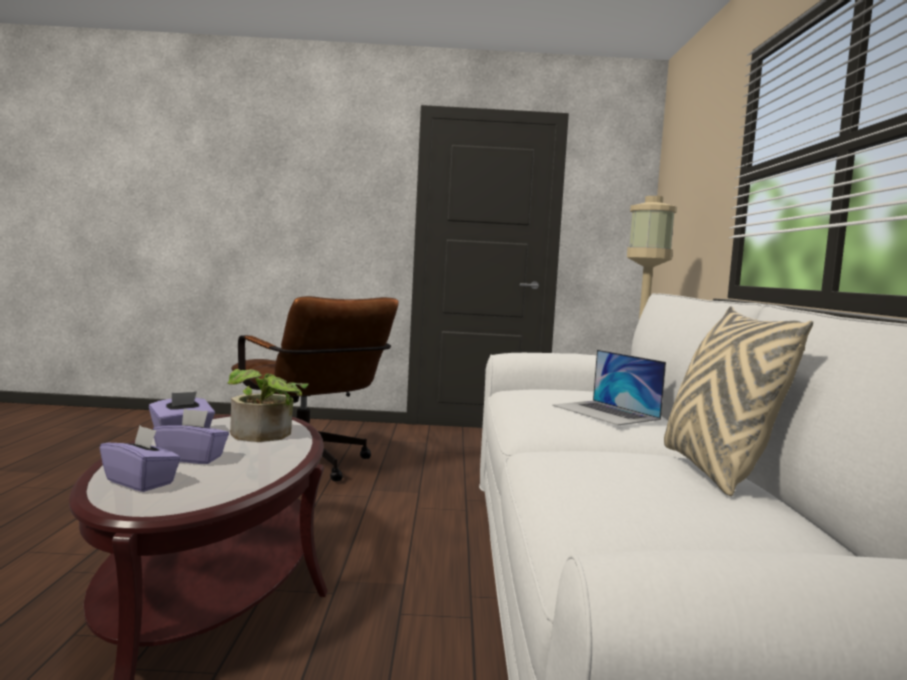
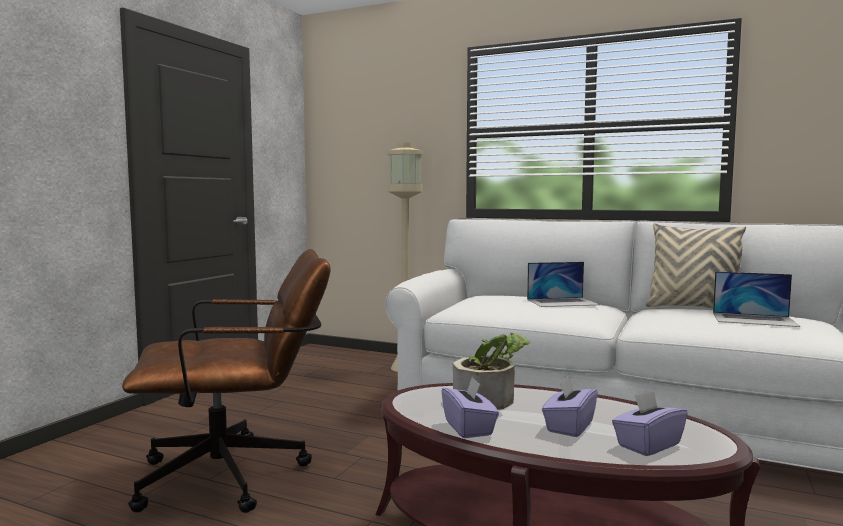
camera: 65 degrees left, 0 degrees up
(659, 499) = (754, 319): none -> laptop

